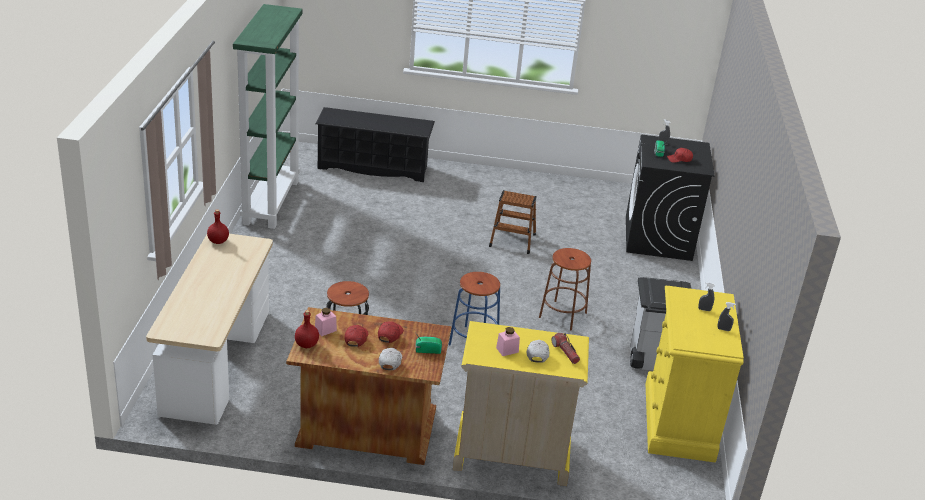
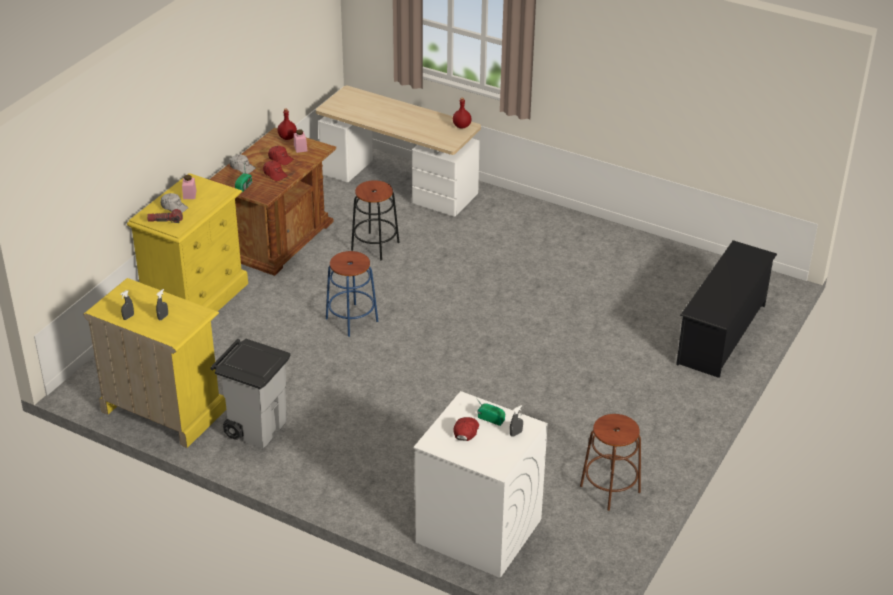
camera: 115 degrees right, 5 degrees up
(270, 202) = (654, 248): green bookcase -> none
(513, 240) = (520, 399): brown step ladder -> none
(563, 315) = (362, 391): brown stool -> brown stool (610, 489)
(658, 238) = (477, 531): black washing machine -> white washing machine

